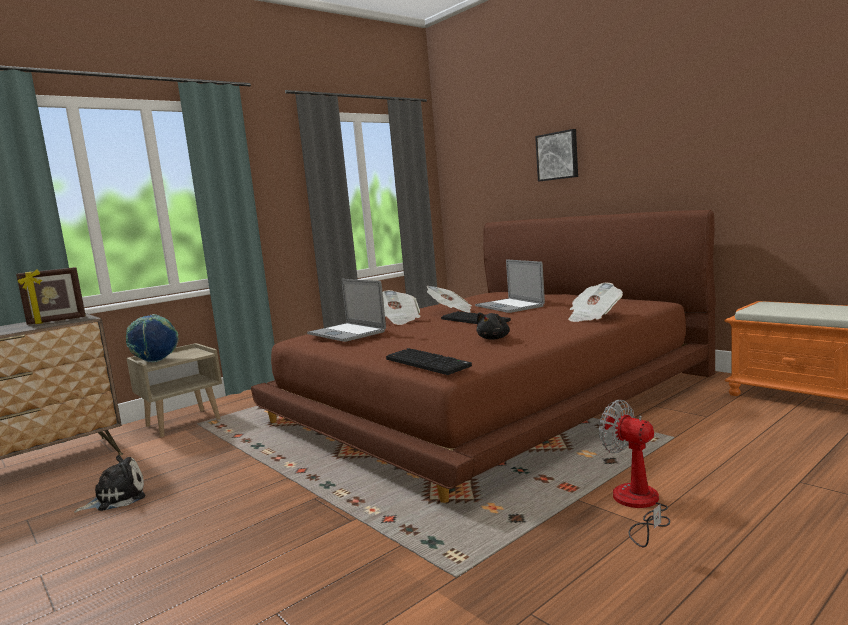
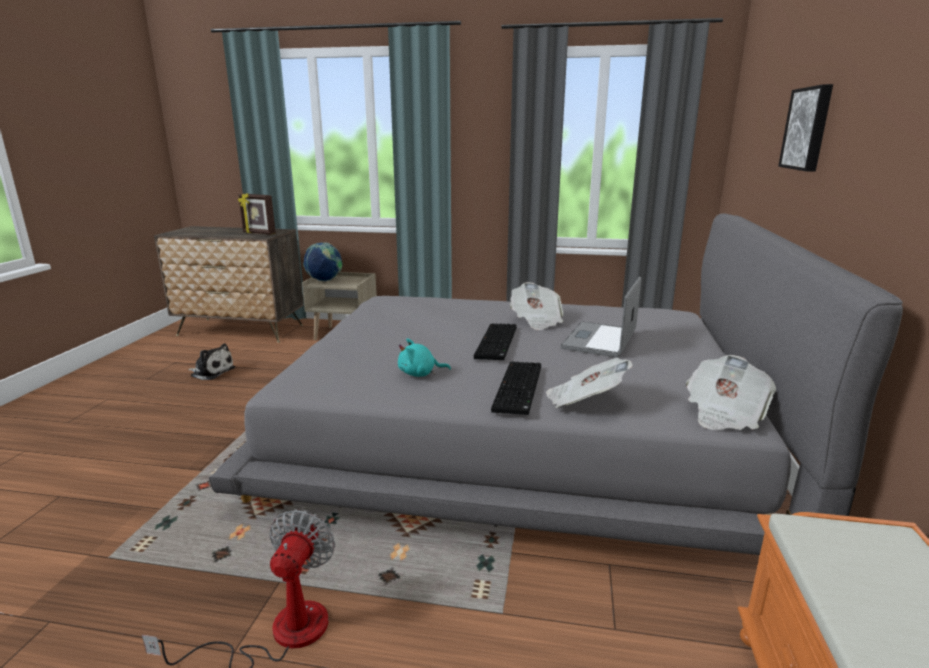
camera: 50 degrees right, 10 degrees up
(346, 333) = (395, 308): laptop -> none
(398, 320) = (463, 311): newspaper -> newspaper (724, 413)
(429, 363) = (303, 371): keyboard -> keyboard (520, 389)
(490, 396) = (521, 434): brown bed -> grey bed
(494, 338) = (420, 374): black plush toy -> turquoise plush toy

